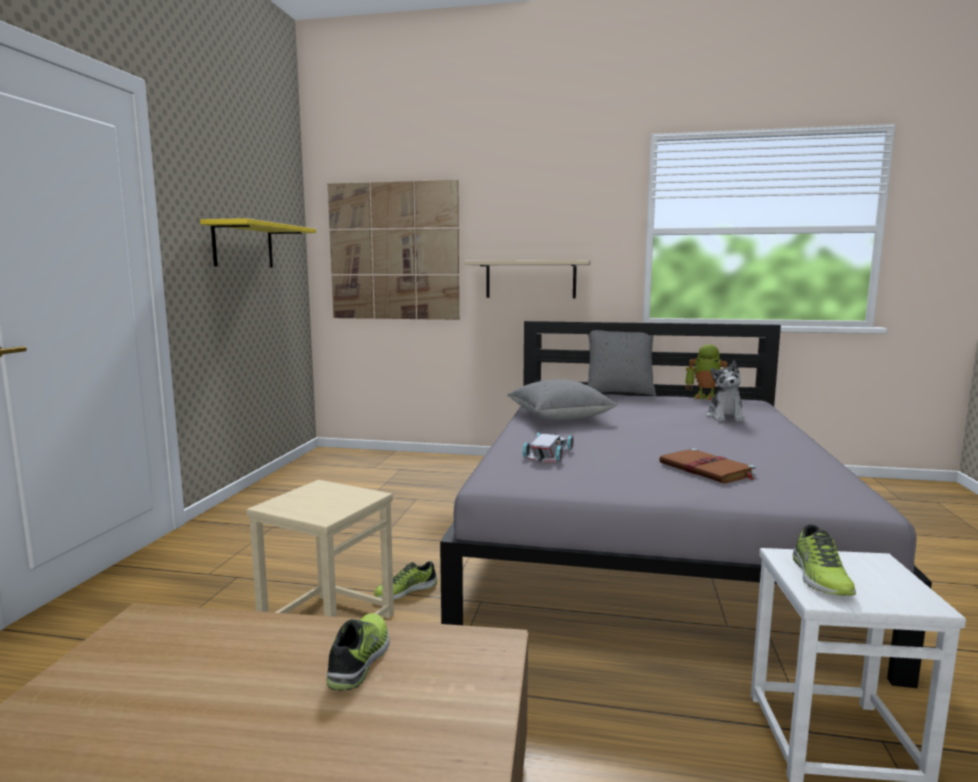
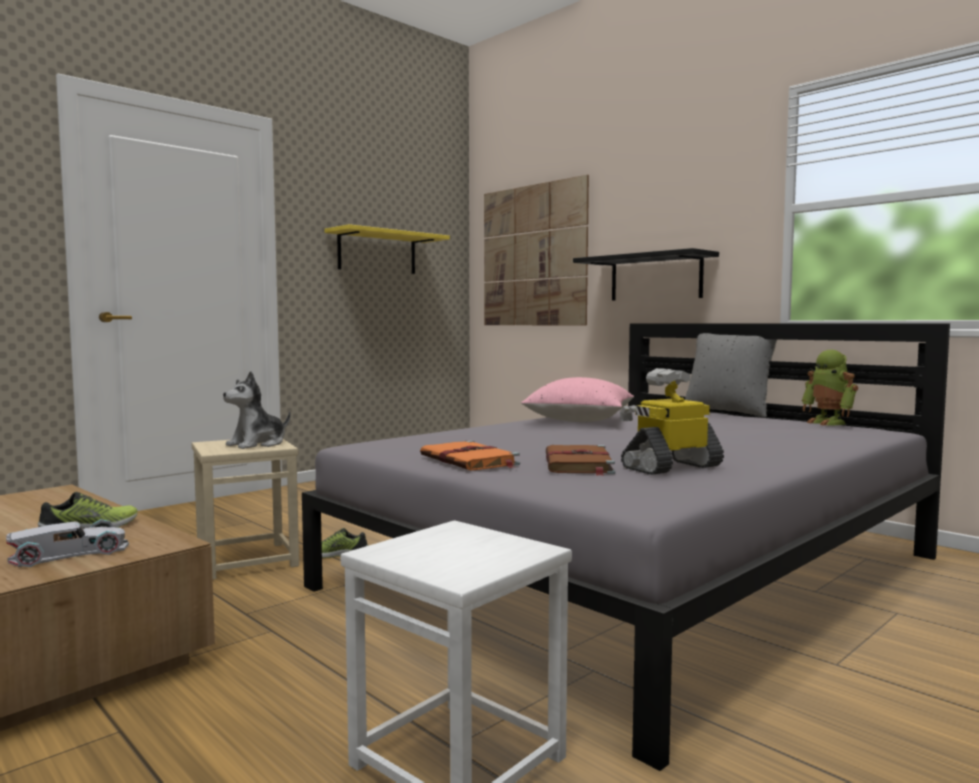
camera: 35 degrees right, 5 degrees down
(530, 279) = (655, 278): beige shelf -> black shelf
(549, 453) = (469, 437): white toy car -> white toy car (70, 553)
(559, 418) = (579, 421): grey pillow -> pink pillow
(639, 483) = (470, 460): none -> orange book
(725, 417) = (776, 437): plush toy -> plush toy (258, 444)
(762, 461) = (670, 467): none -> toy robot
(819, 577) = (429, 543): shoe -> none

